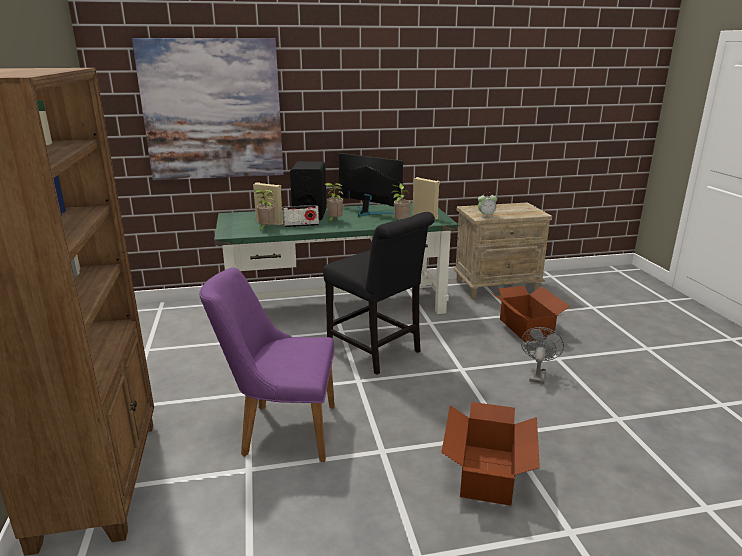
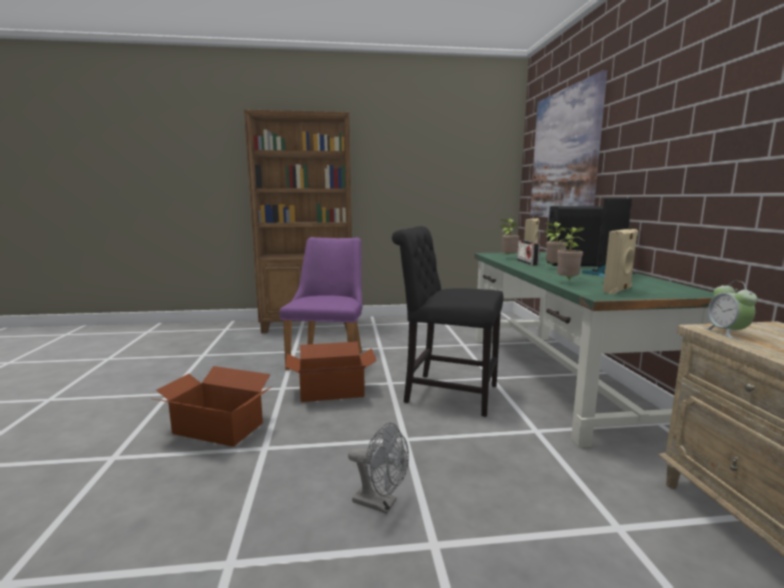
camera: 95 degrees right, 10 degrees down
(377, 352) = (446, 393): black chair -> black chair turned 60 degrees clockwise
(526, 328) = (558, 532): cardboard box -> cardboard box (332, 391)

